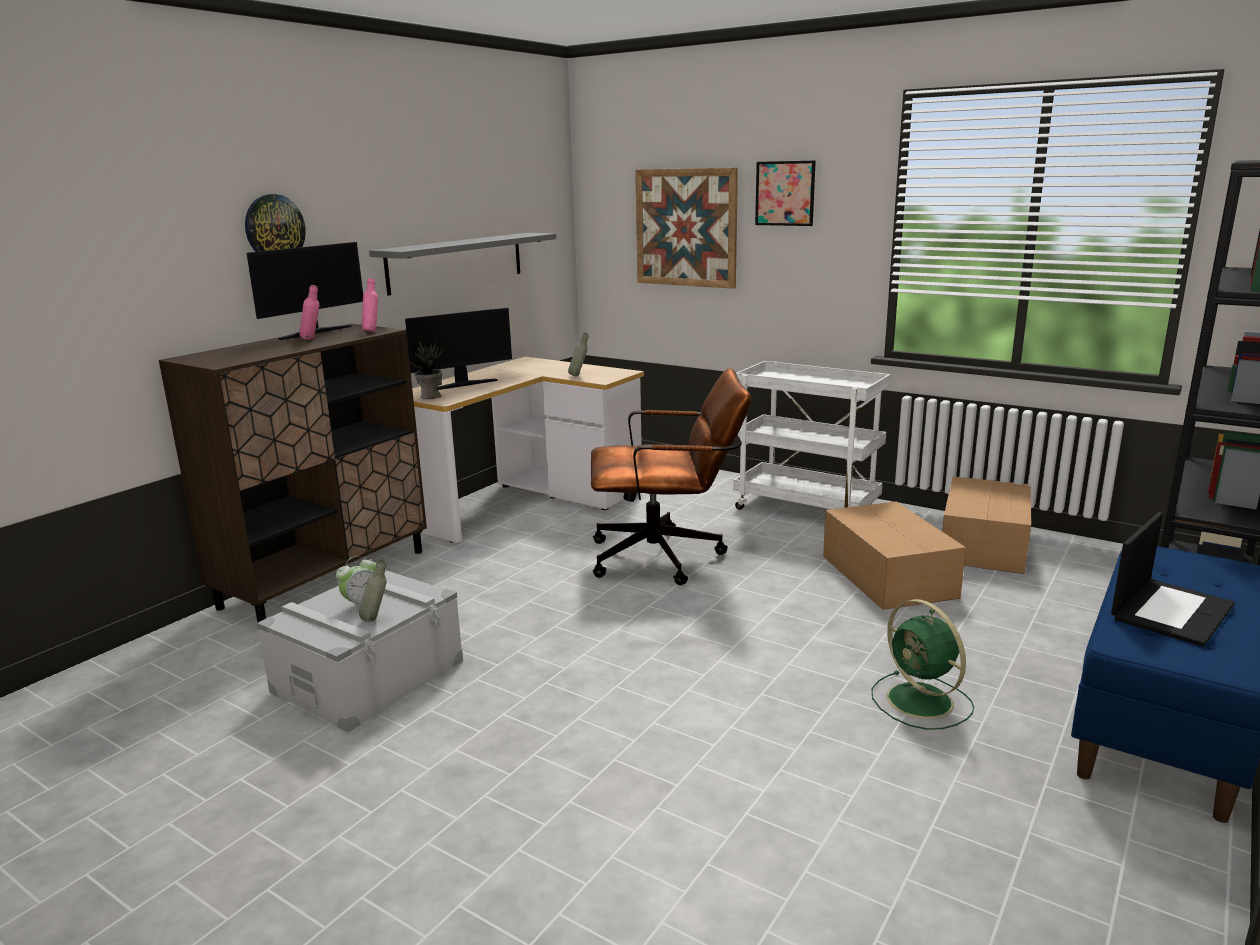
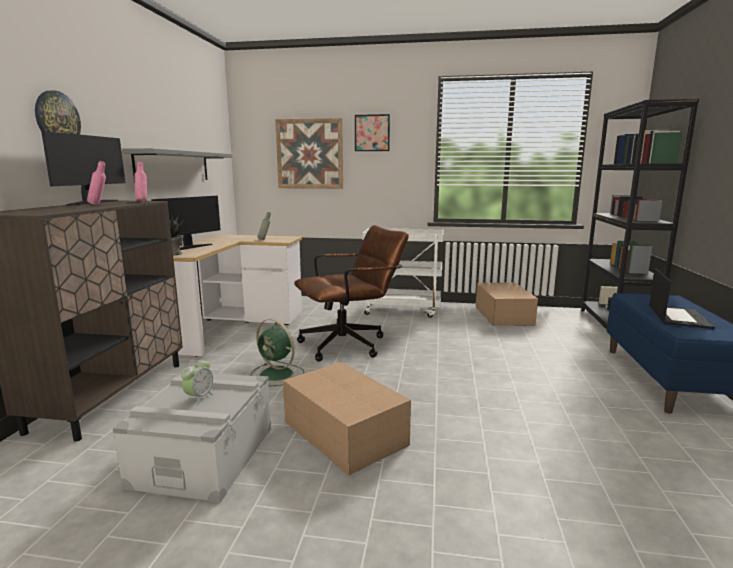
camera: 25 degrees left, 5 degrees down
(376, 620) = (223, 405): grey bottle -> none
(887, 575) = (476, 335): cardboard box -> cardboard box (344, 431)
(922, 702) = (561, 393): green fan -> green fan (277, 375)

